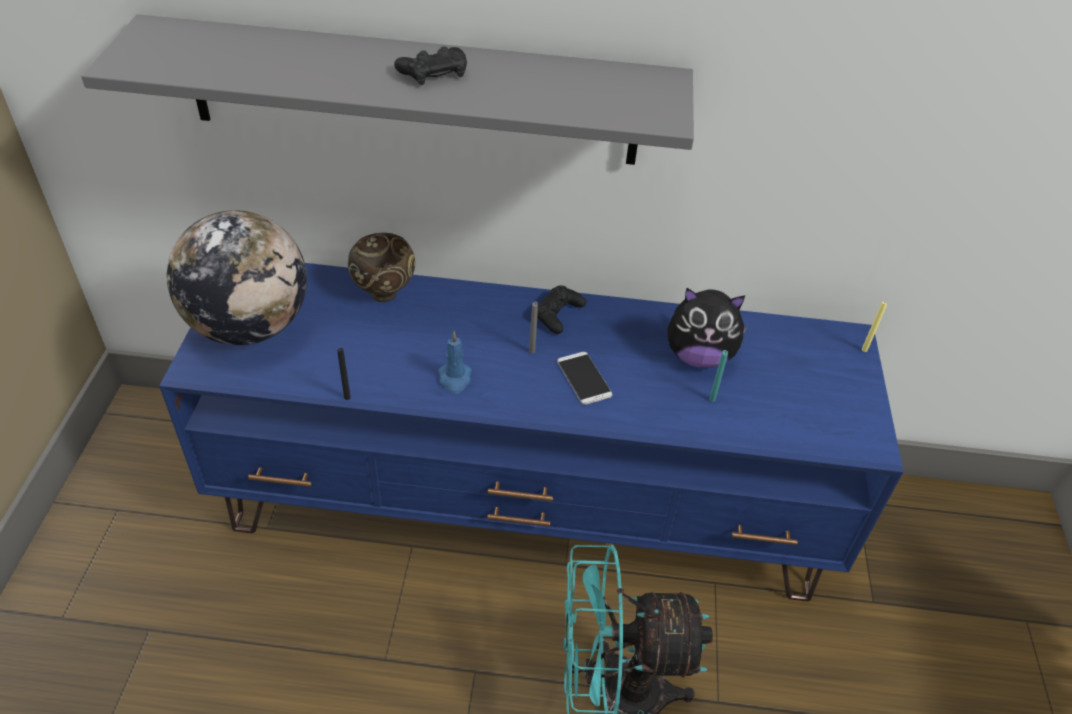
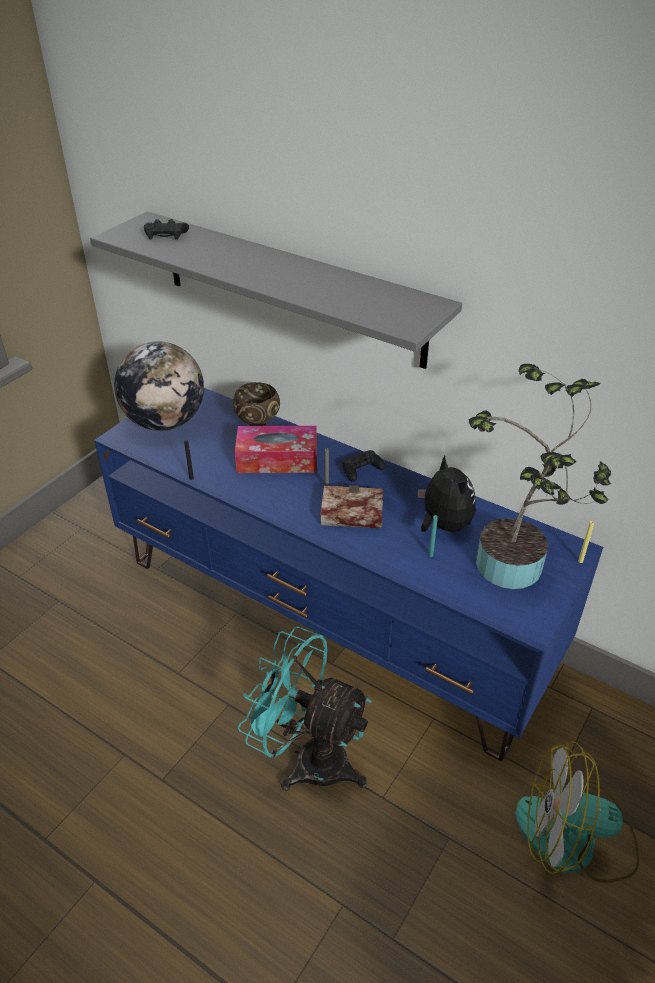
camera: 30 degrees right, 5 degrees down
(433, 73) = (283, 272): black game controller -> black game controller (166, 235)
(443, 333) = (277, 459): none -> tissue box
(455, 379) = (264, 488): blue candle -> none
(584, 378) = (349, 514): phone -> book
(699, 356) = (443, 525): plush toy -> plush toy turned 150 degrees counterclockwise
(810, 382) = (516, 568): none -> potted plant
(924, 654) = (574, 839): none -> fan

